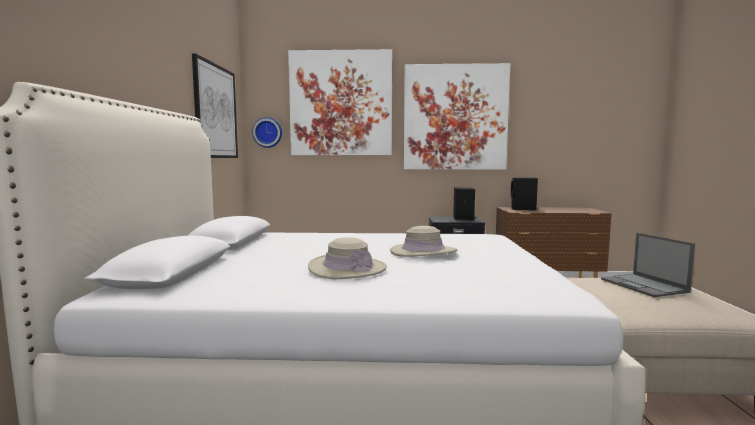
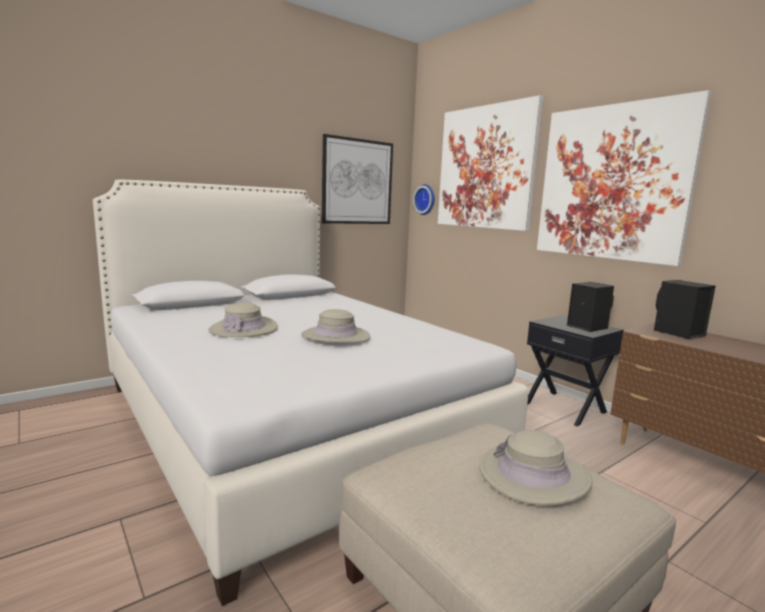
camera: 50 degrees right, 5 degrees up
(644, 286) = (533, 475): laptop -> beige hat

